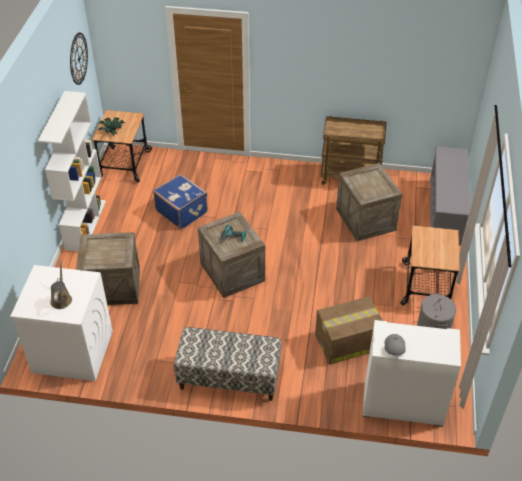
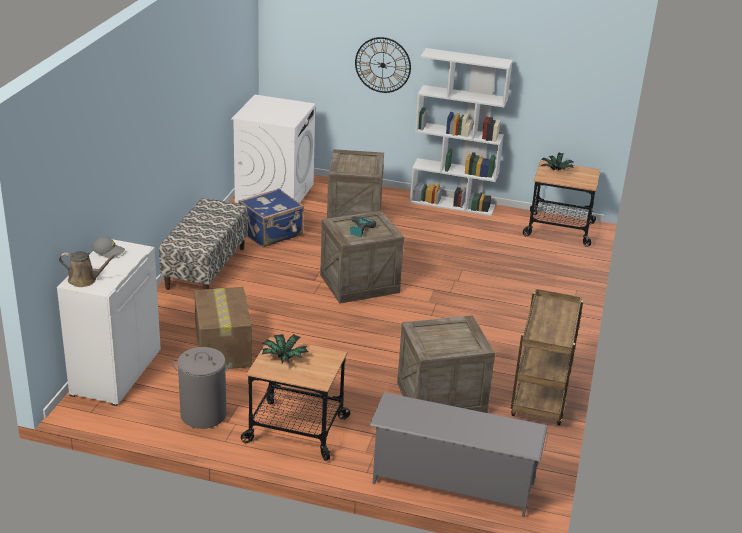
camera: 95 degrees right, 15 degrees down
(61, 299) = (266, 112): brown watering can -> brown watering can (85, 280)
(78, 58) = (578, 68): wall clock -> wall clock (382, 65)
(182, 211) = (470, 260): blue suitcase -> blue suitcase (272, 233)
(433, 254) = (283, 358): none -> potted plant

